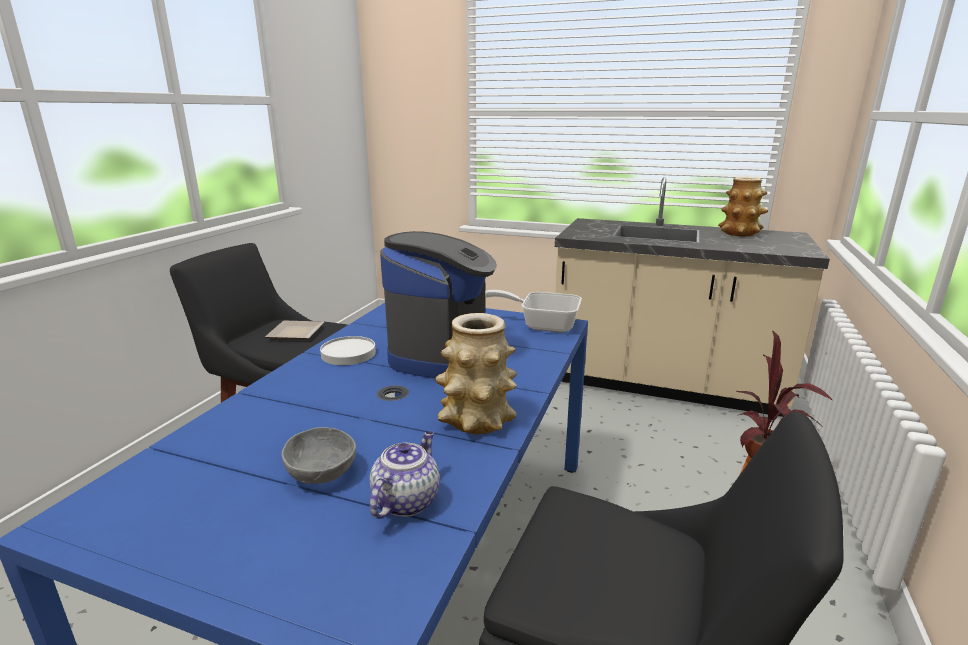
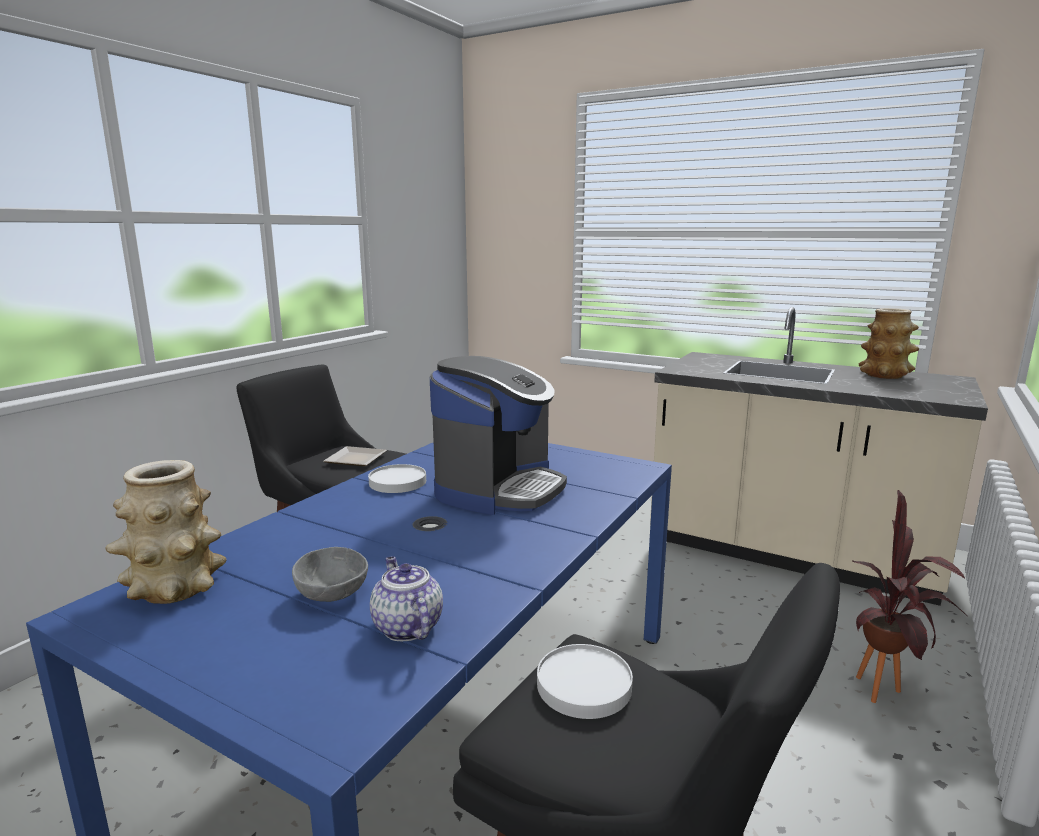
camera: 10 degrees right, 5 degrees down
(406, 500) = (406, 627): teapot -> teapot turned 60 degrees counterclockwise
(477, 420) = (507, 557): vase -> vase (174, 587)
(542, 324) = (616, 465): frying pan -> none
(578, 535) = (583, 684): none -> white plate

